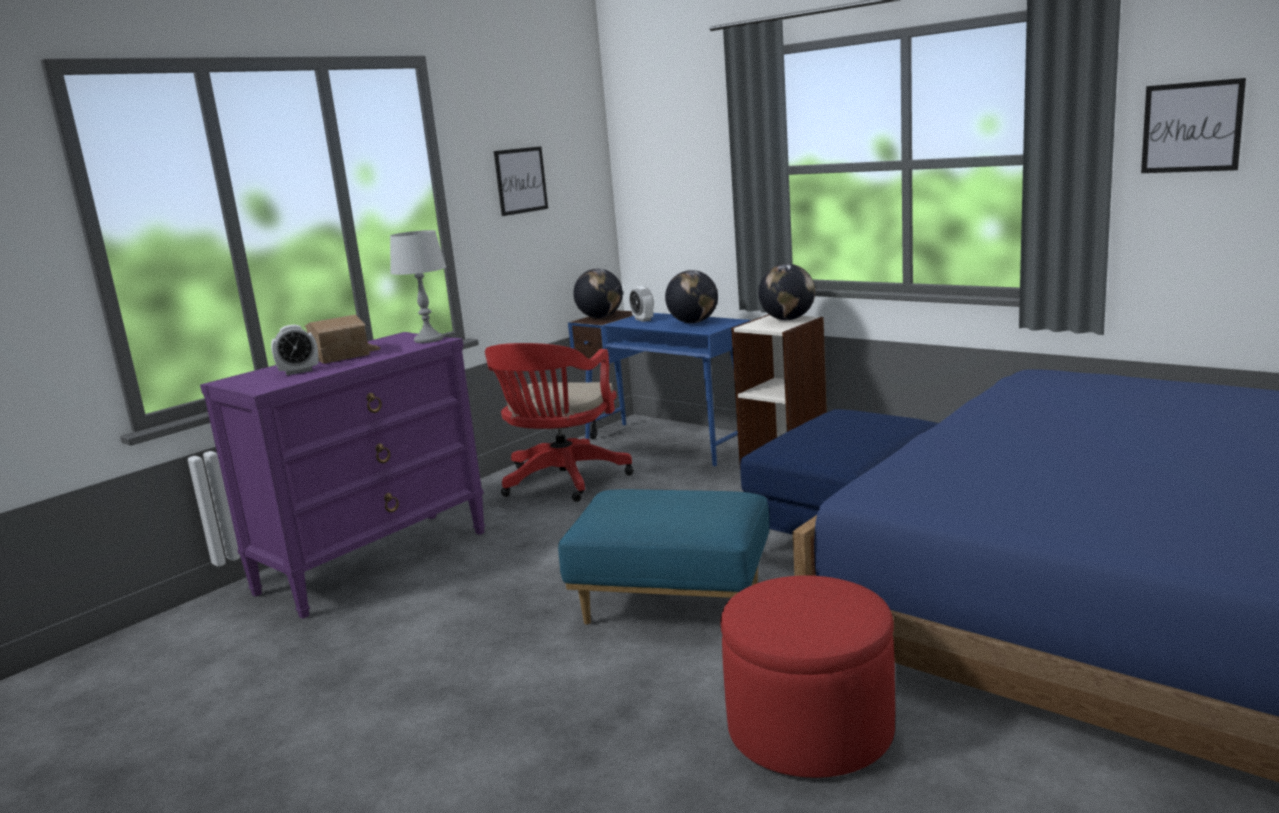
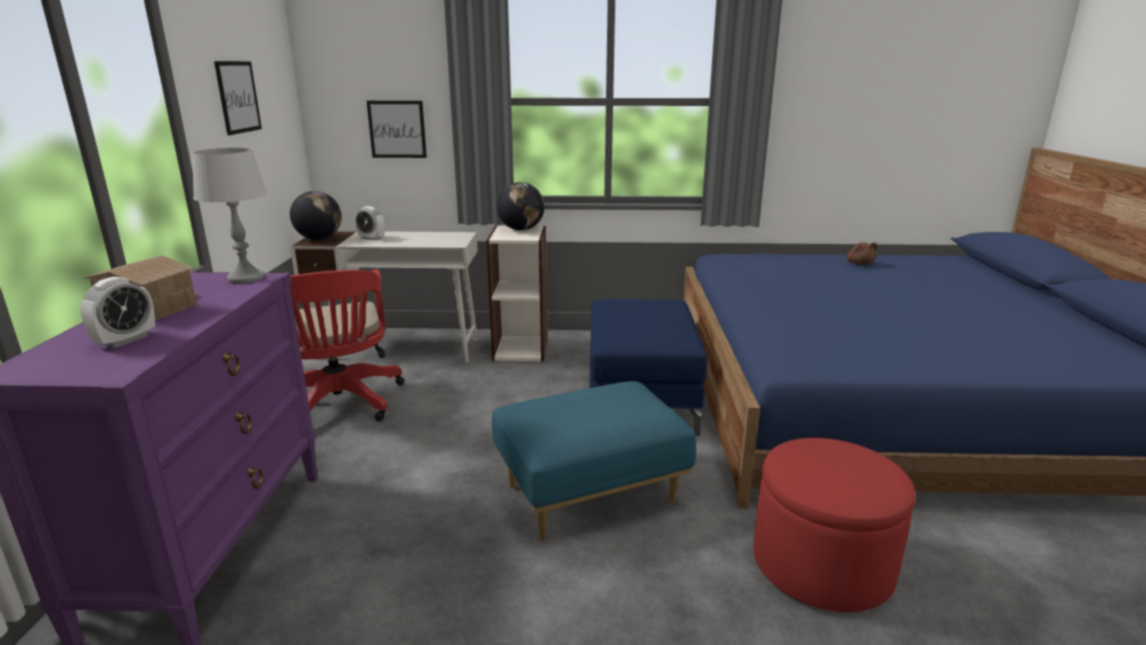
camera: 40 degrees left, 5 degrees up
(667, 443) = (399, 349): blue desk -> white desk
(693, 322) = (428, 237): globe -> none
(1191, 127) = (811, 85): picture -> picture (397, 129)
(1235, 401) = (859, 263): none -> brown plush toy

